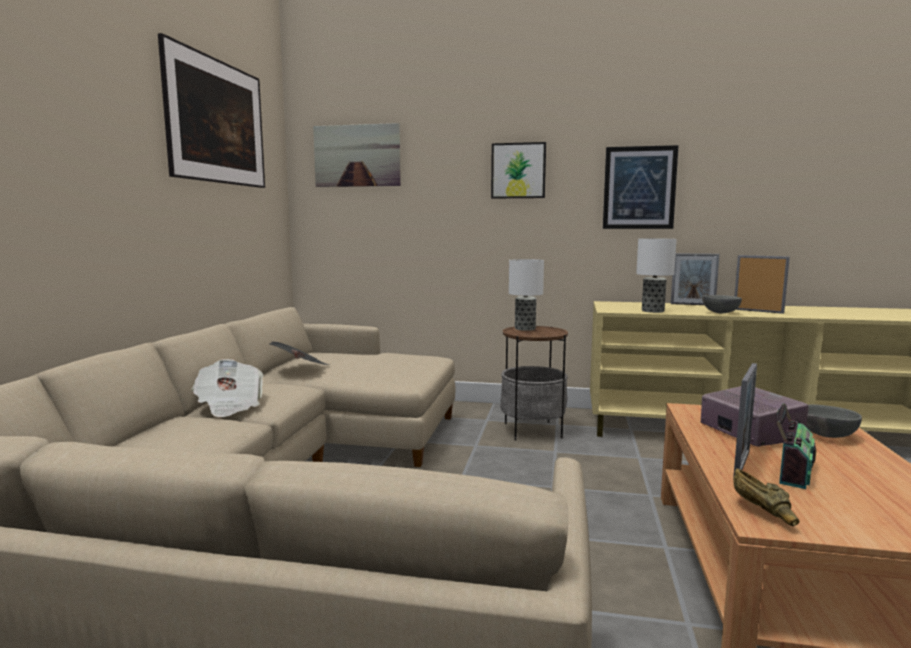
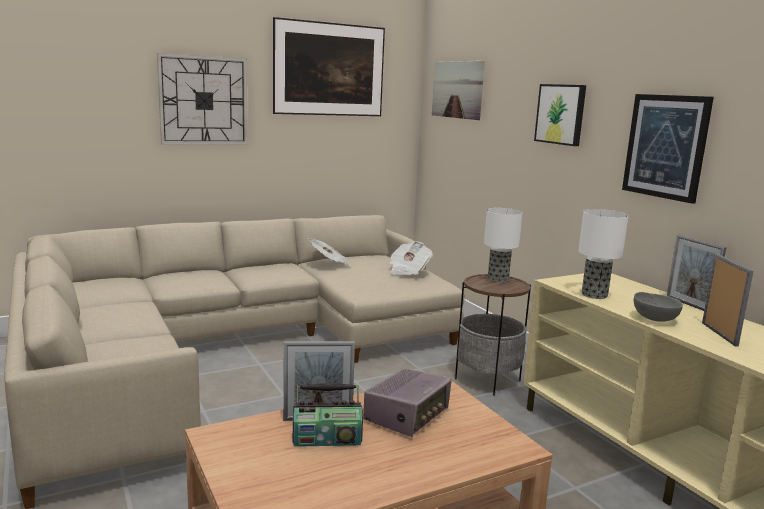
camera: 50 degrees right, 5 degrees up
(86, 147) = (203, 101): none -> wall clock
(229, 406) = (243, 272): newspaper -> newspaper (408, 270)
(767, 512) = (231, 435): brown bowl -> none
(825, 435) = (451, 449): grey bowl -> none

